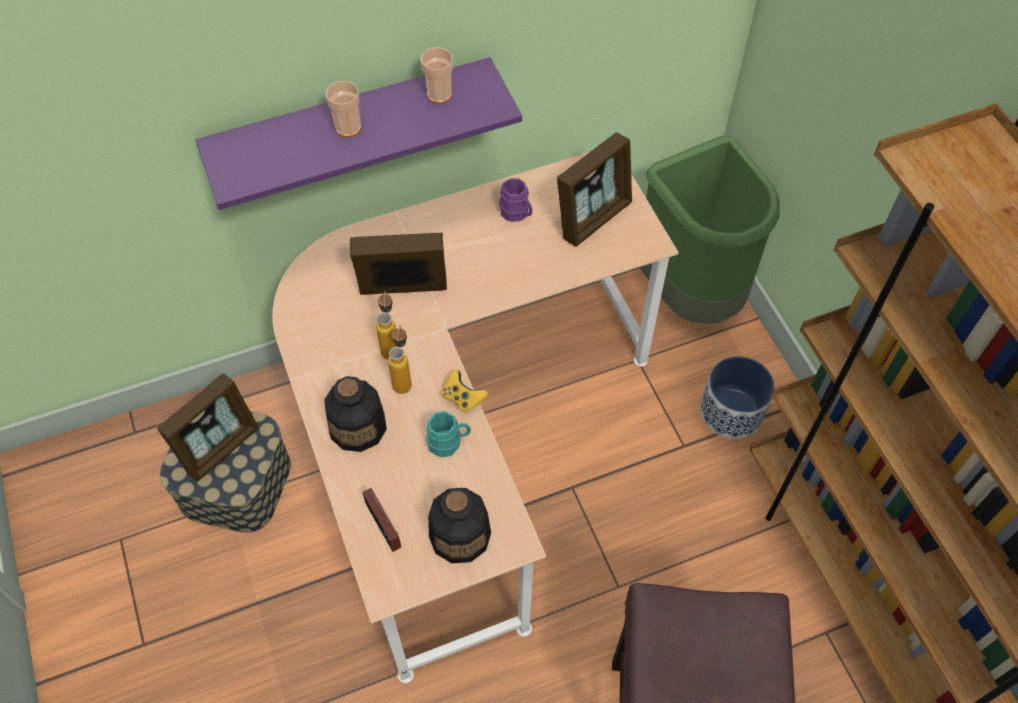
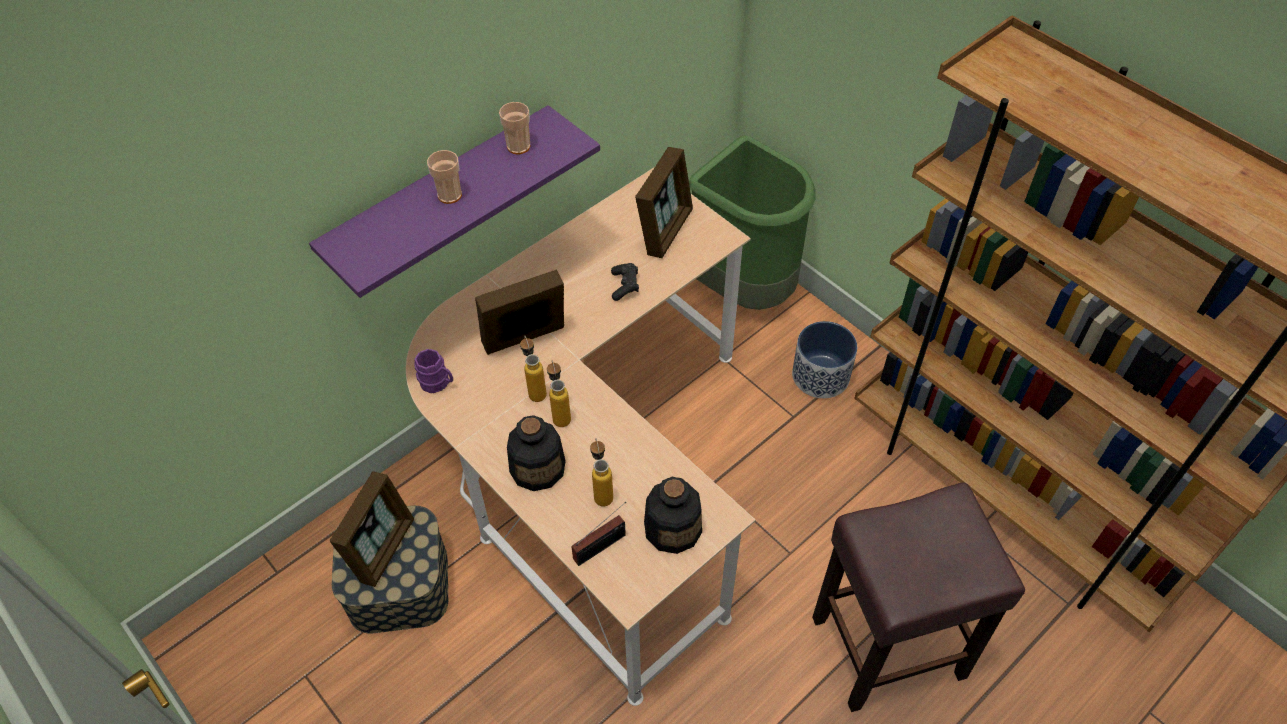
camera: 20 degrees left, 5 degrees down
(384, 529) = (602, 546): radio -> radio turned 75 degrees counterclockwise
(408, 473) = (602, 492): none -> bottle
(449, 442) = (626, 454): turquoise mug -> none
(463, 398) = (621, 412): yellow game controller -> none
(517, 214) = (597, 246): purple mug -> purple mug (438, 383)
(526, 265) = (625, 286): none -> black game controller

